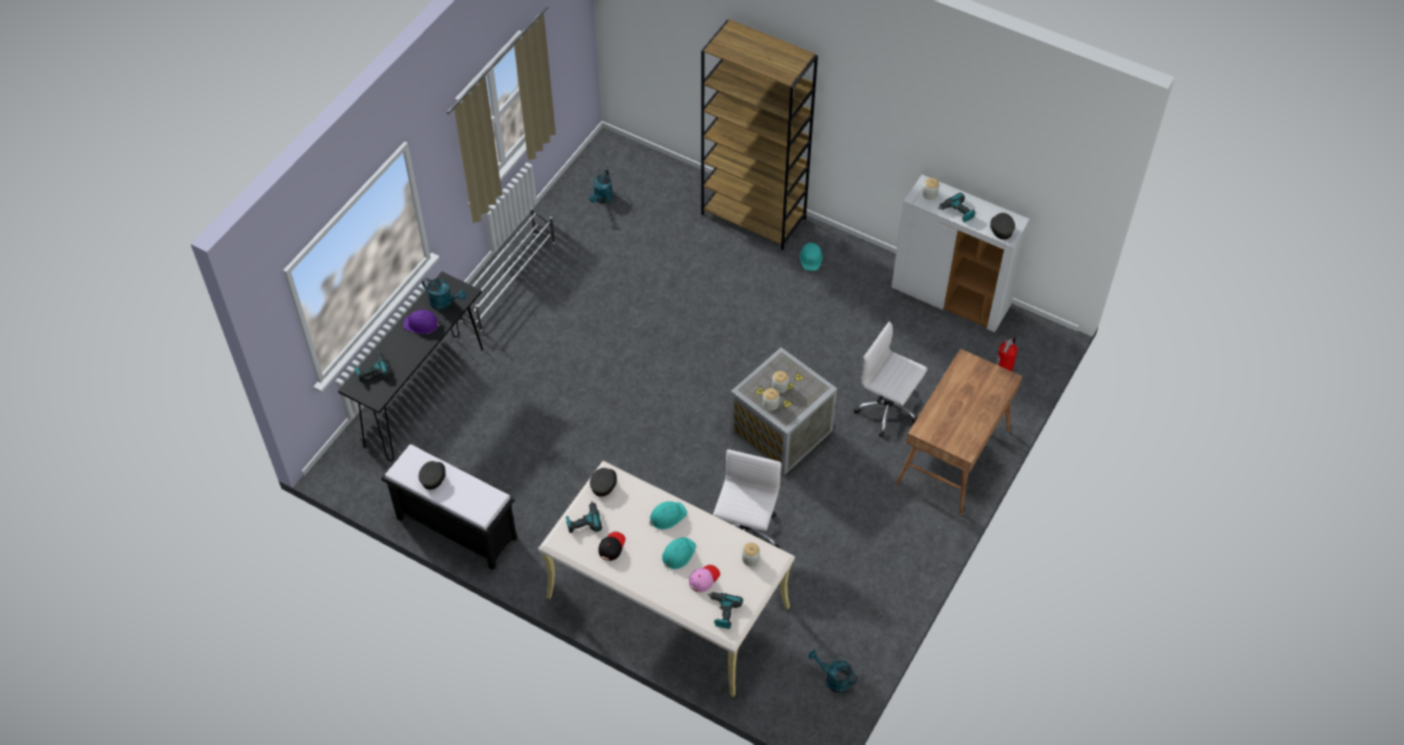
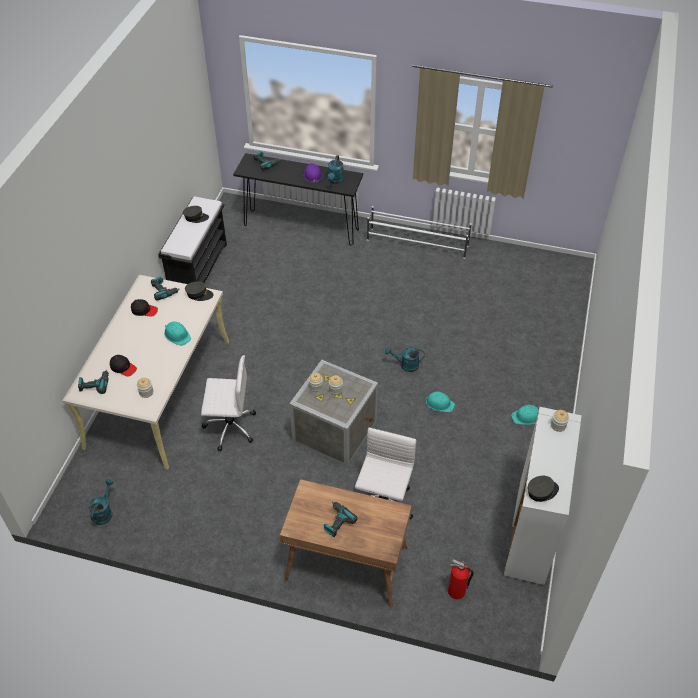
camera: 75 degrees right, 5 degrees down
(602, 198) = (521, 274): turquoise watering can -> turquoise watering can (406, 365)
(678, 554) = (144, 348): turquoise hard hat -> turquoise hard hat (439, 403)
(704, 579) = (123, 368): pink cap -> black cap
(754, 216) = (552, 369): brown bookcase -> none
(957, 212) = (546, 450): power drill -> power drill (336, 521)

